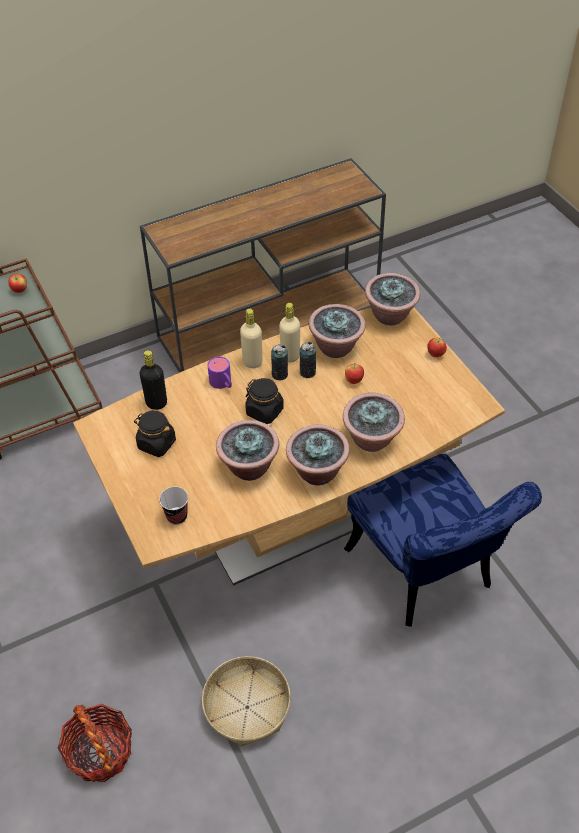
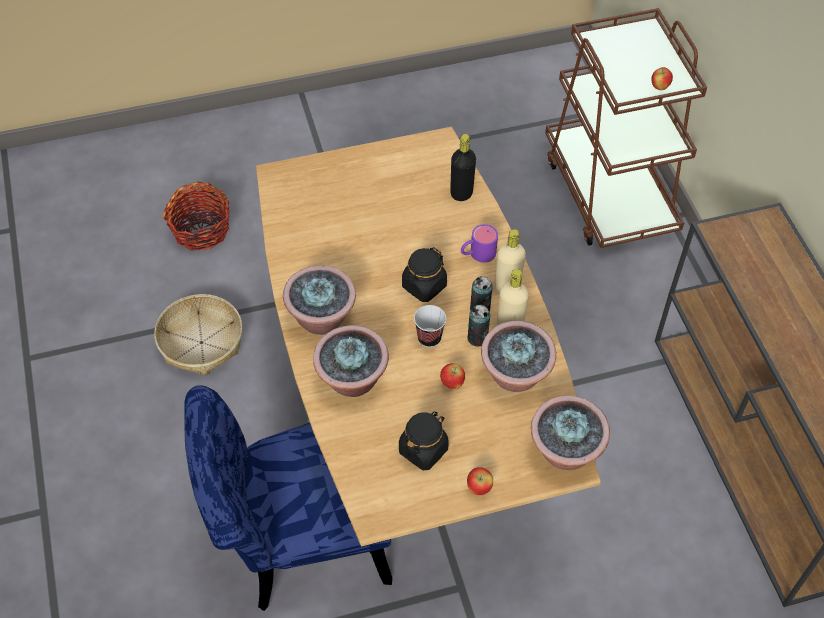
camera: 100 degrees right, 5 degrees up
(156, 444) = (402, 188): black jar -> black jar (423, 450)
(177, 516) = (302, 194): cup -> cup (429, 338)
(249, 467) = (347, 260): potted plant -> none

